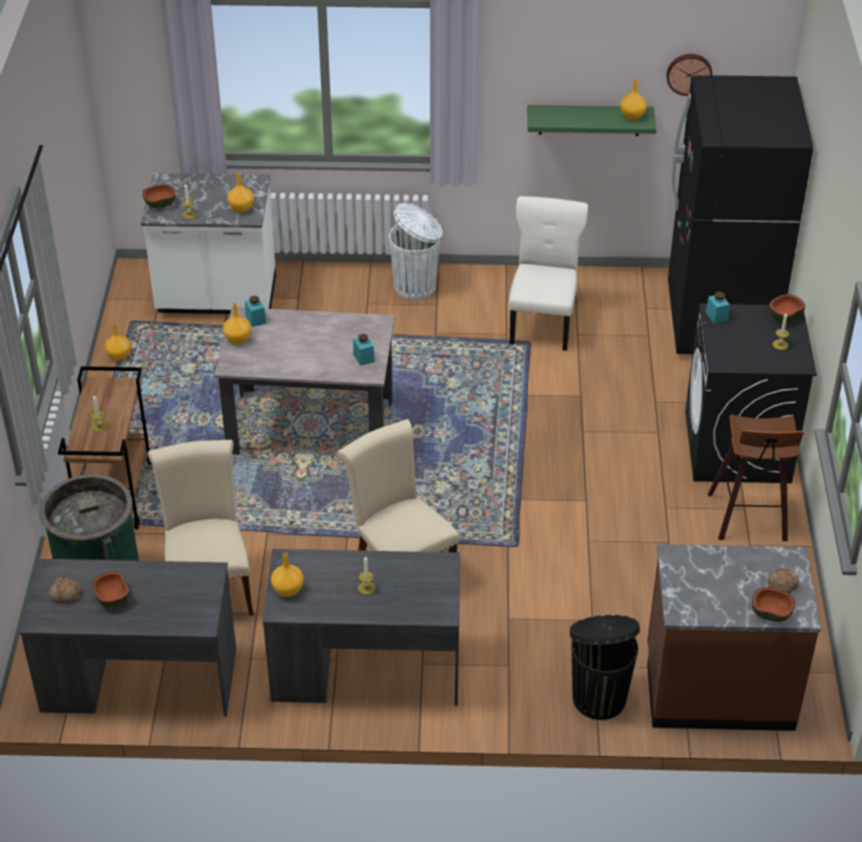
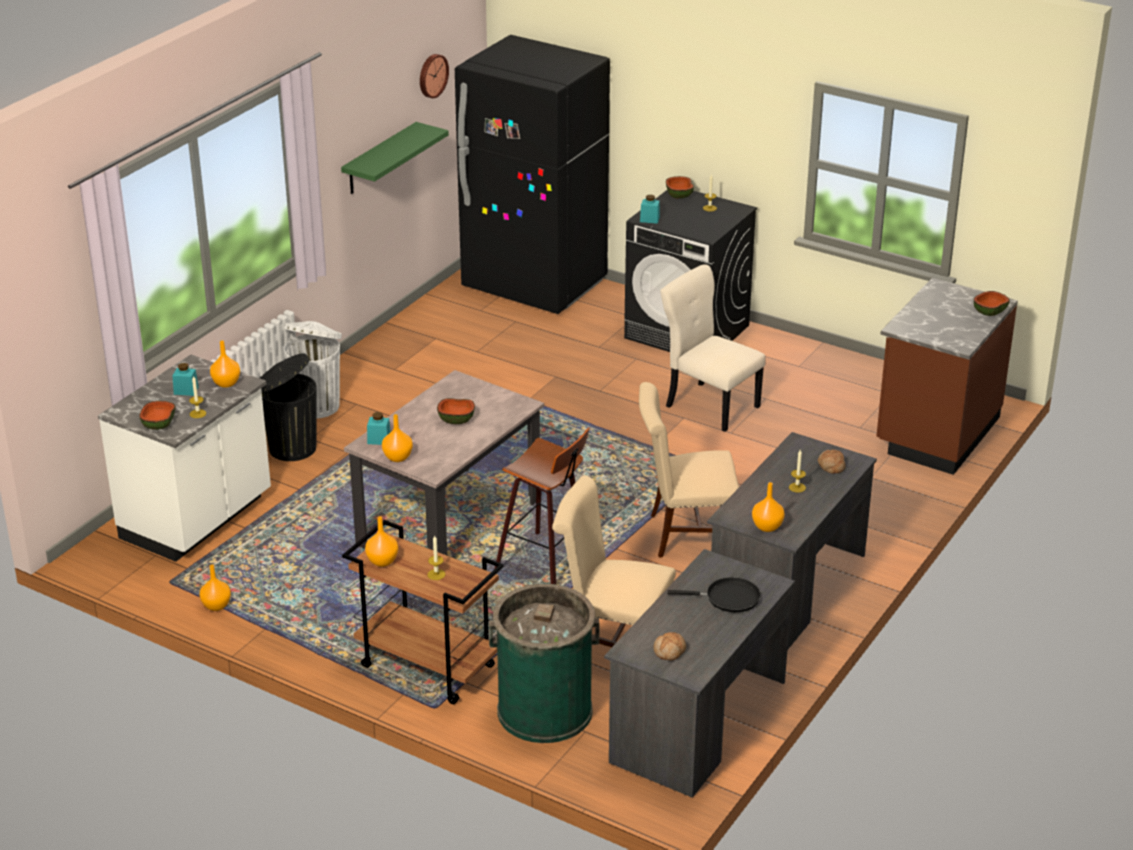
camera: 60 degrees left, 10 degrees down
(113, 598) = (698, 624): bowl -> bowl (456, 420)
(162, 603) = (728, 598): none -> black frying pan
(363, 357) = (498, 401): turquoise jar -> turquoise jar (186, 390)
(543, 323) = (444, 362): beige chair -> beige chair (709, 405)
(598, 696) = (904, 487): black trash can -> black trash can (291, 448)
(632, 116) = (417, 132): orange vase -> orange vase (382, 561)
(750, 519) = (772, 356): stool -> stool (547, 563)
(781, 585) = (963, 299): bread -> bread (831, 466)

